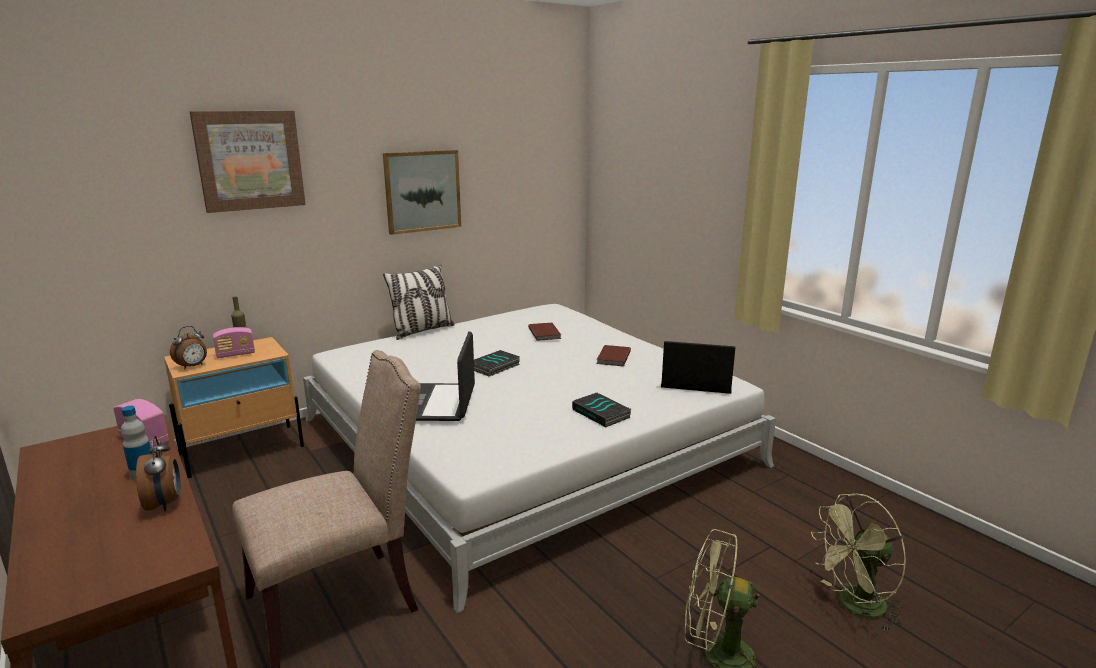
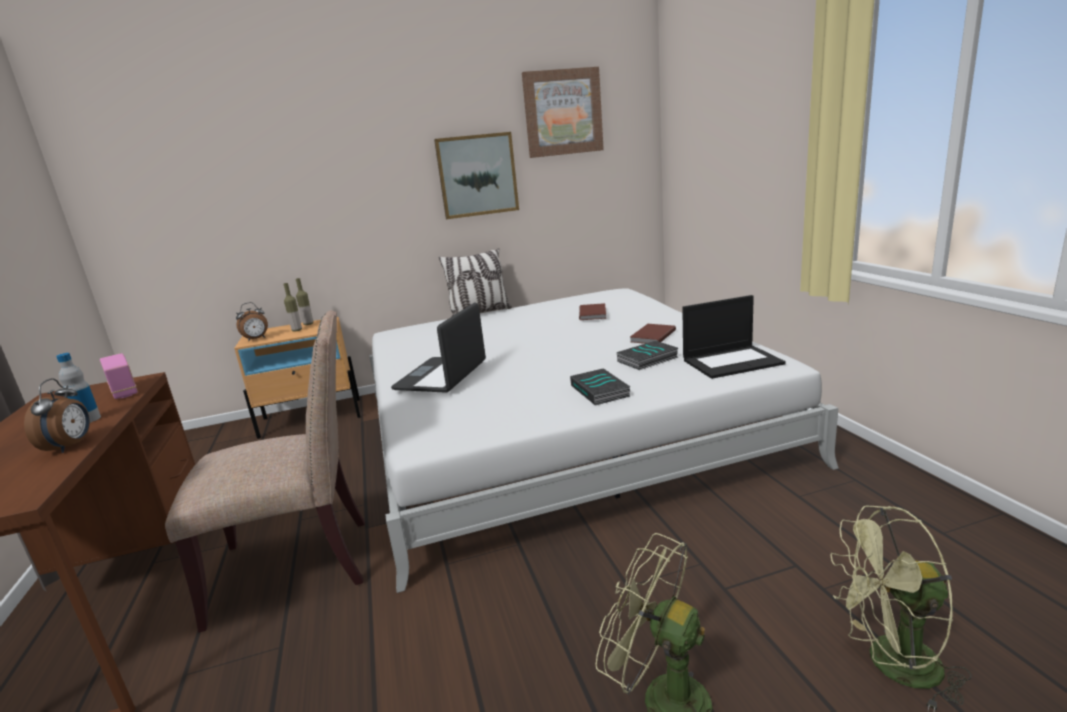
camera: 20 degrees right, 0 degrees up
(235, 354) = (297, 330): radio -> bottle
(250, 160) = (307, 152): picture -> picture (563, 113)
(495, 367) = (520, 344): book -> book (647, 360)
(695, 382) = (732, 361): laptop -> laptop turned 135 degrees clockwise

